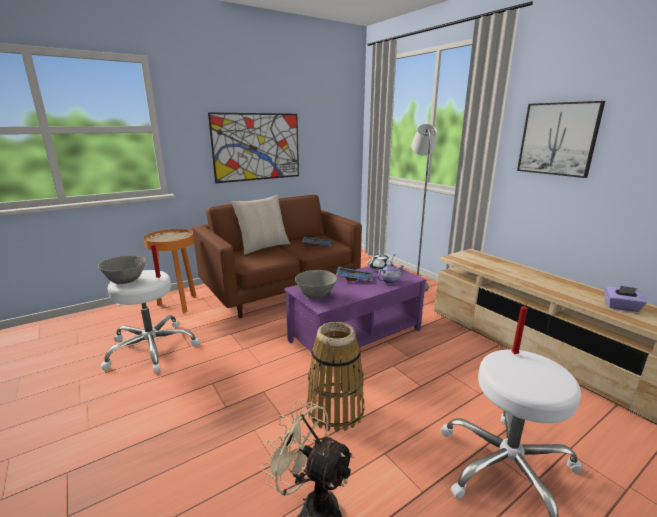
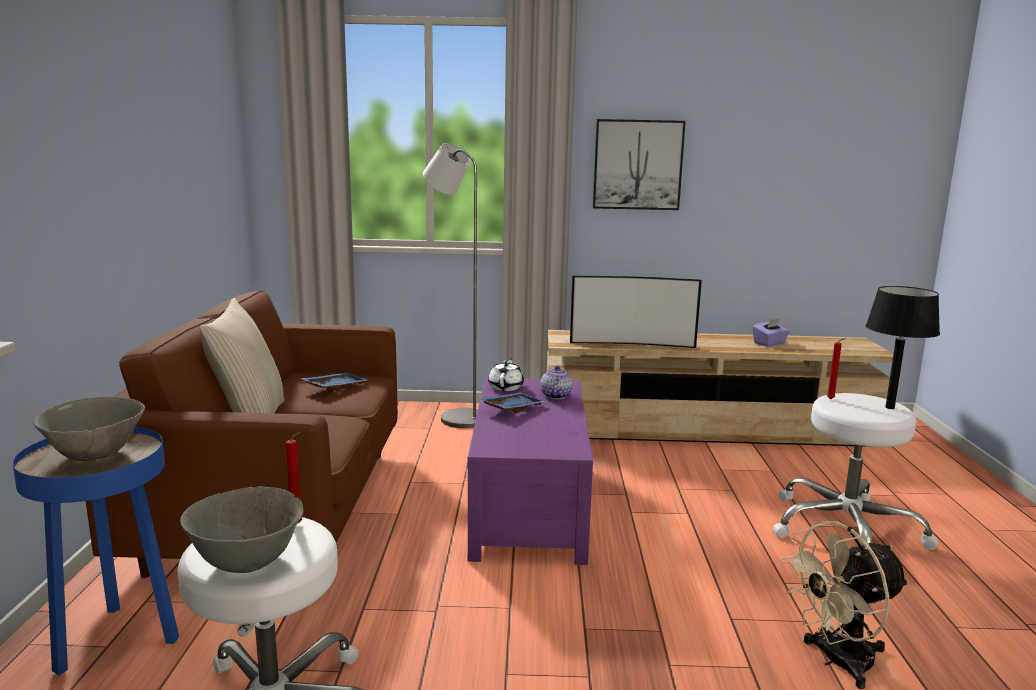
camera: 55 degrees left, 5 degrees down
(179, 304) = (116, 640): orange side table -> blue side table
(257, 147) = (126, 195): picture -> none
(316, 295) = (533, 445): grey bowl -> grey bowl (96, 455)
(335, 410) = (682, 584): basket -> none
(497, 270) = (632, 344): none -> television
(551, 386) = (890, 407): none -> black table lamp

